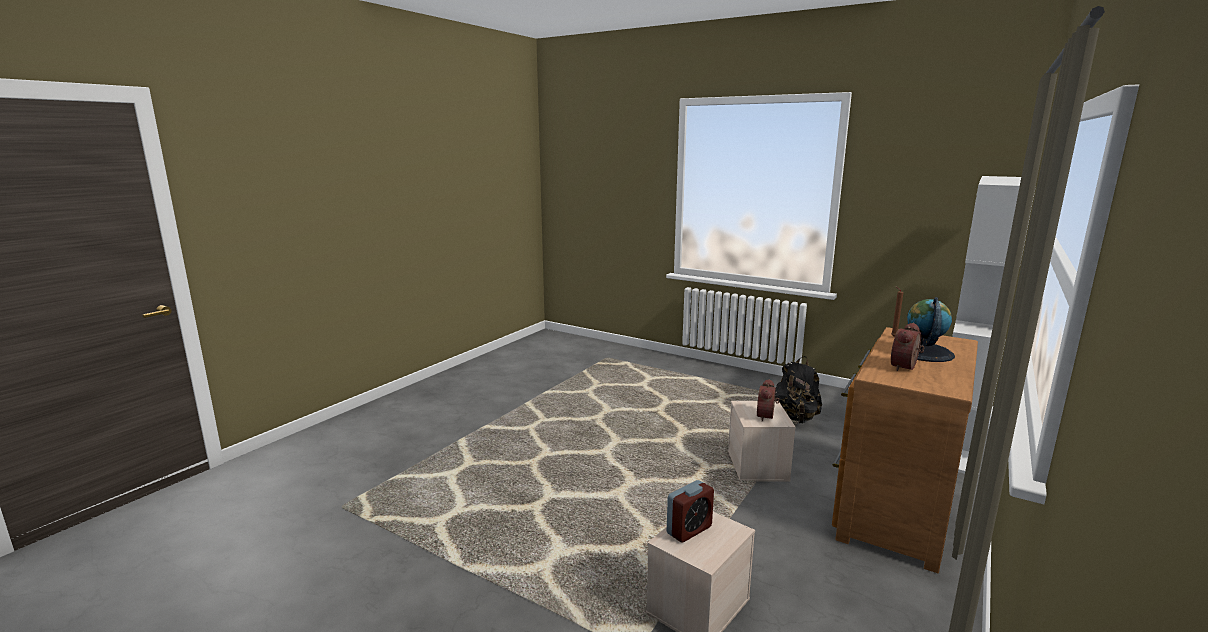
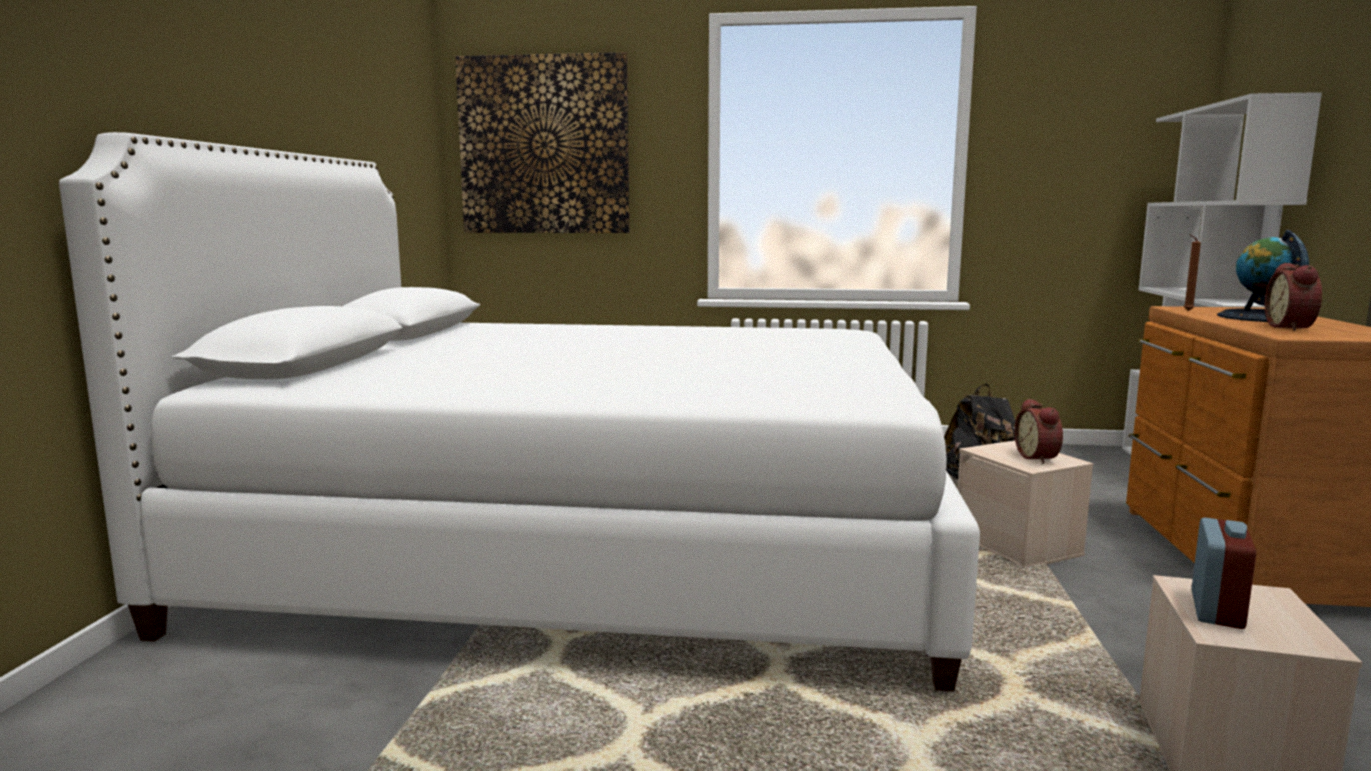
camera: 25 degrees left, 5 degrees down
(528, 420) = (590, 551): none -> white bed
(589, 176) = (544, 145): none -> picture

